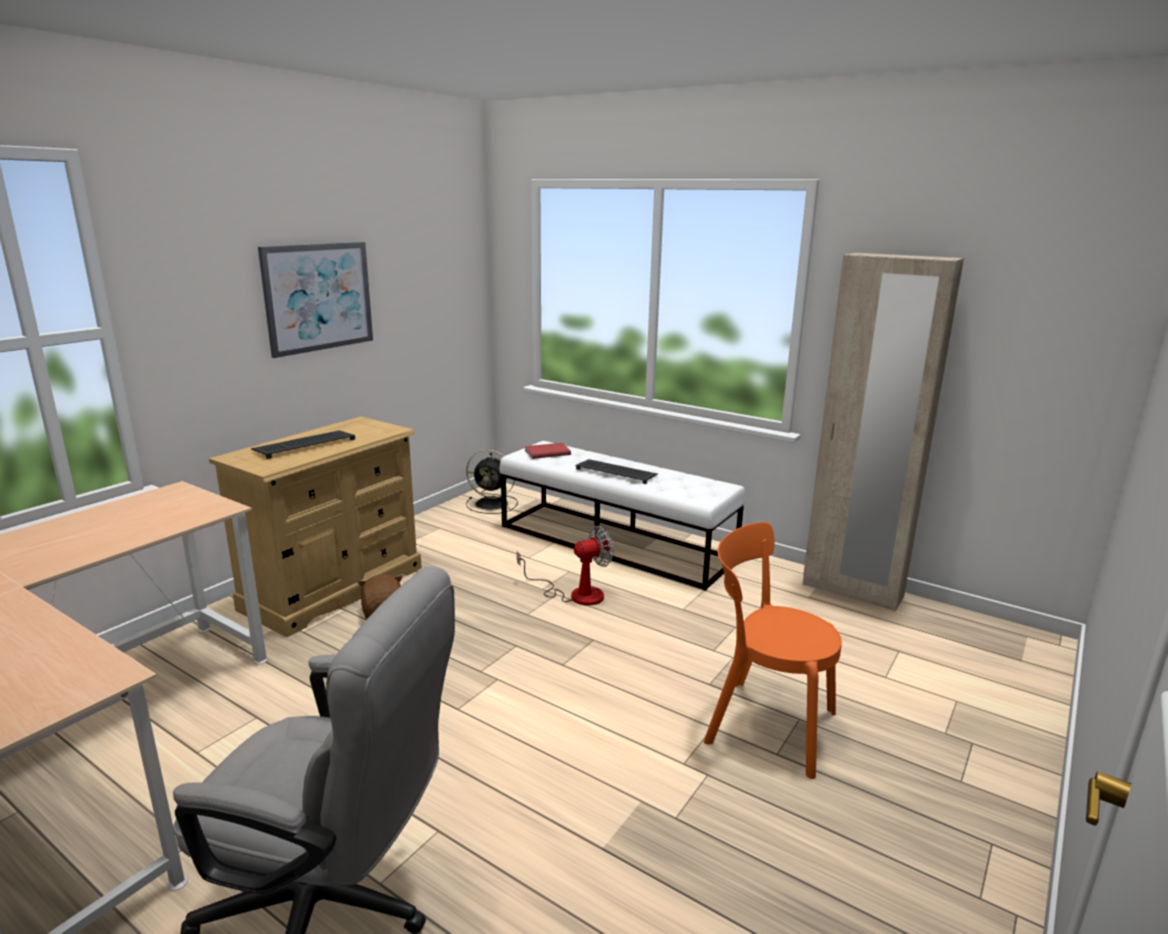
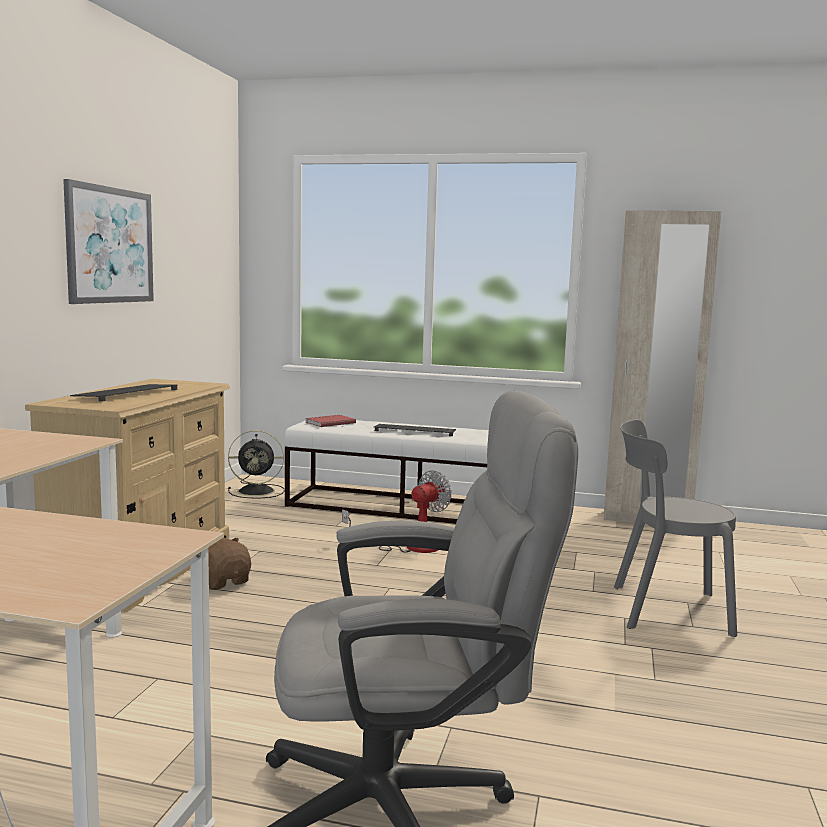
camera: 20 degrees left, 10 degrees down
(764, 724) = (663, 609): orange chair -> grey chair

